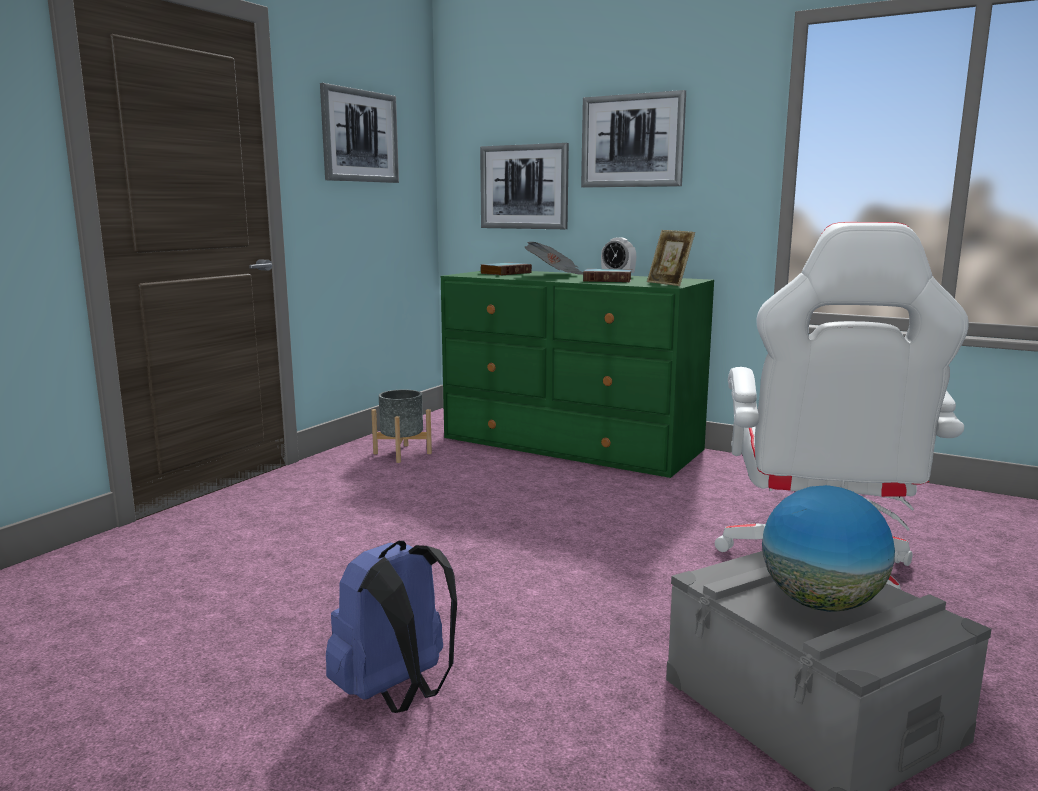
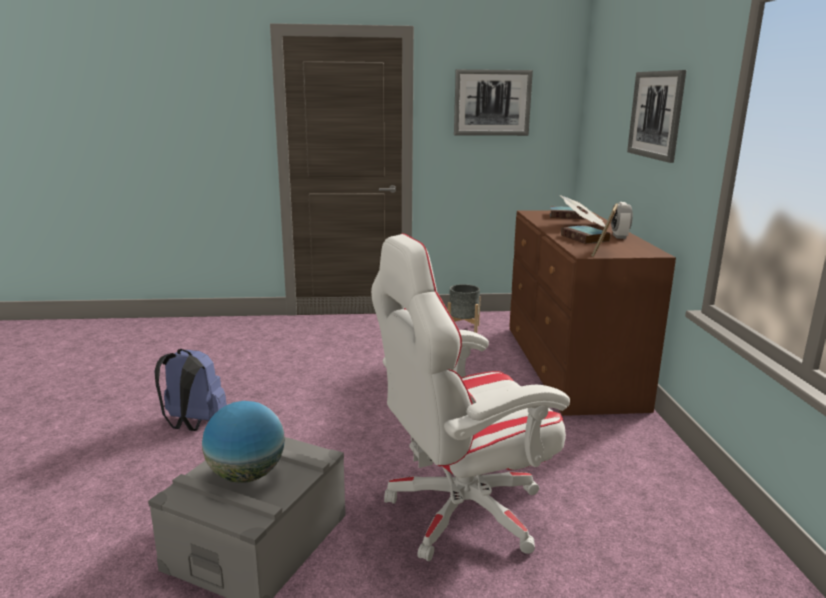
camera: 55 degrees right, 5 degrees up
(524, 187) = (608, 145): picture -> none
(572, 444) = (570, 365): green dresser -> brown dresser

